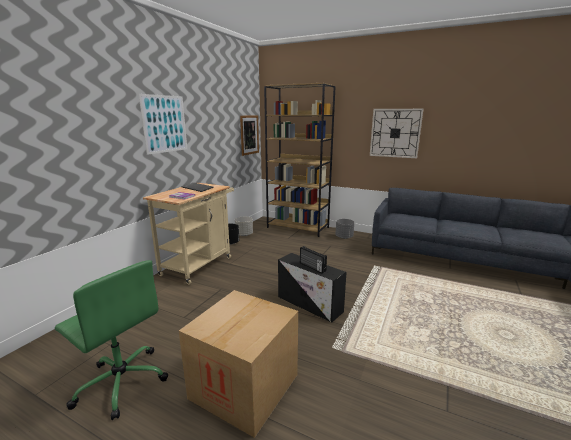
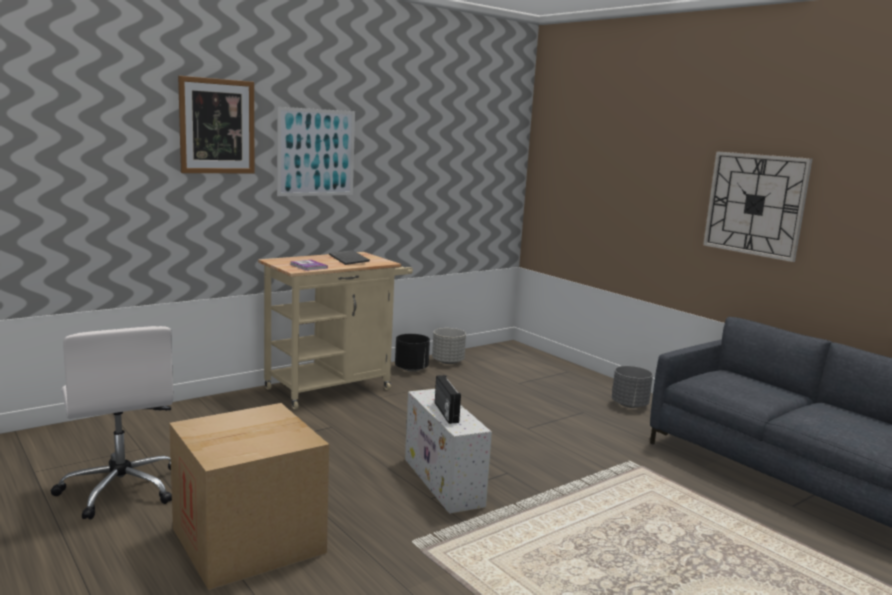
camera: 25 degrees right, 5 degrees down
(121, 381) = (121, 488): green office chair -> white office chair
(249, 135) = (496, 182): picture -> picture (217, 126)
(298, 227) = (558, 371): brown bookcase -> none
(310, 304) = (443, 482): black storage box -> white storage box

